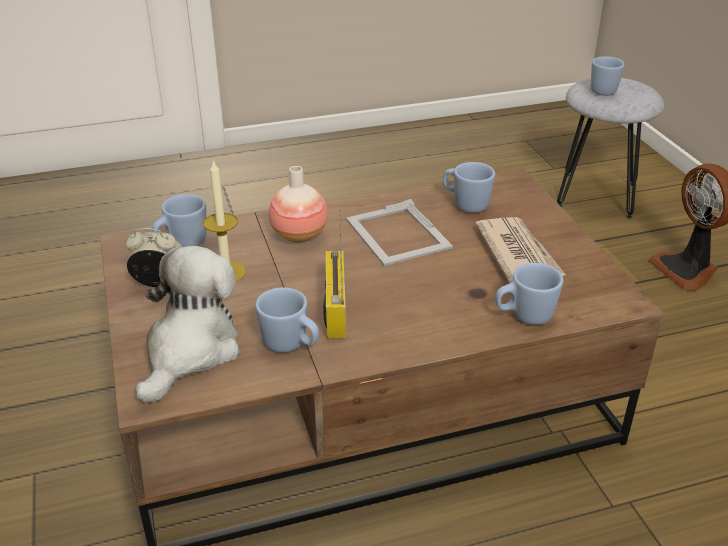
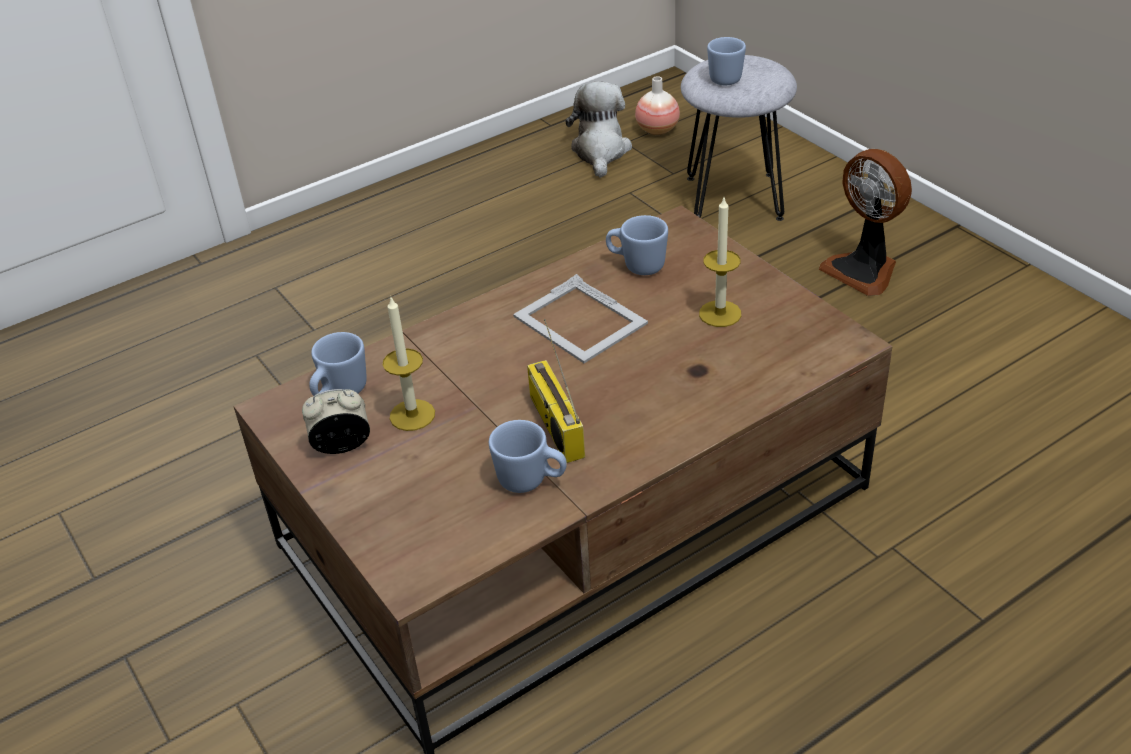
camera: 15 degrees left, 5 degrees up
(190, 351) = (425, 516): plush toy -> plush toy (600, 151)
(299, 235) = (470, 348): vase -> vase (657, 130)
(518, 254) = (720, 313): newspaper -> candle
(524, 316) = (757, 385): blue mug -> none

